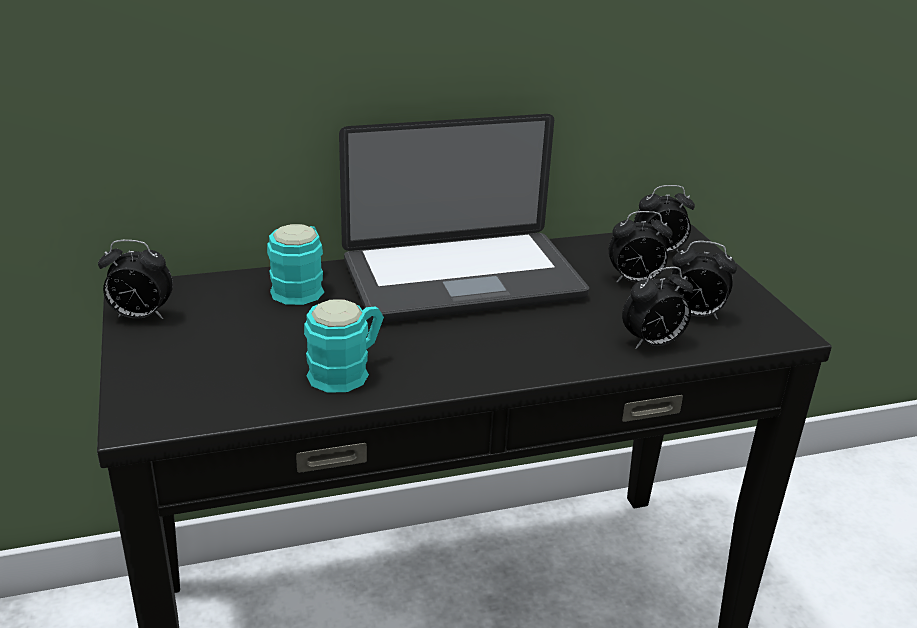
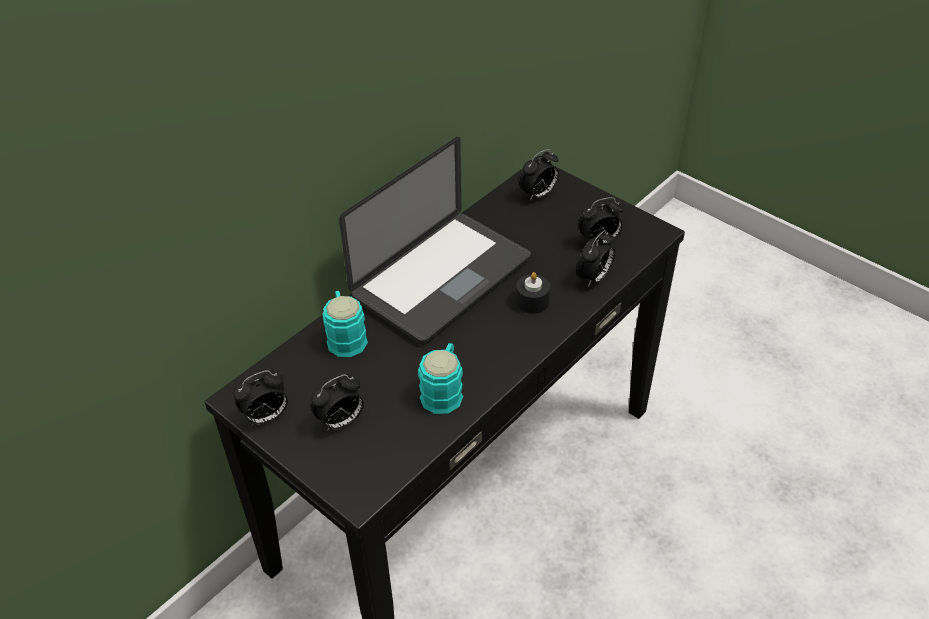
camera: 30 degrees left, 15 degrees up
(547, 335) = (532, 301): none -> black candle
(634, 281) = (544, 229): alarm clock -> alarm clock (340, 422)

